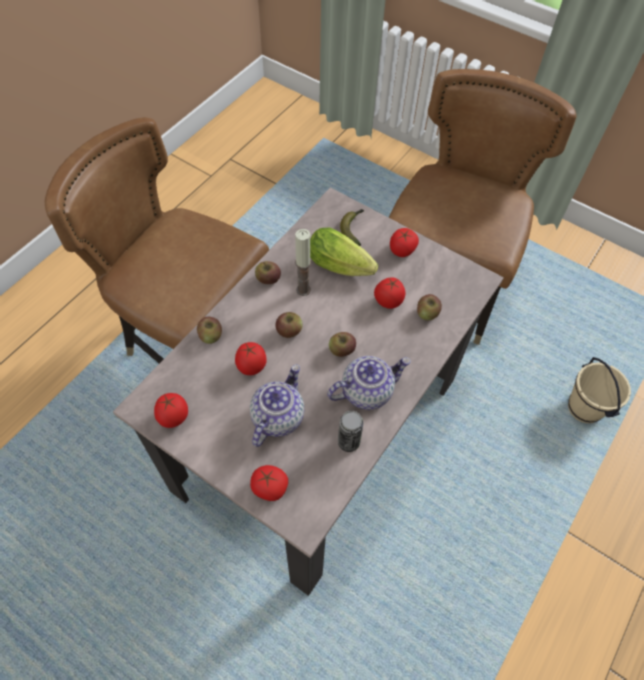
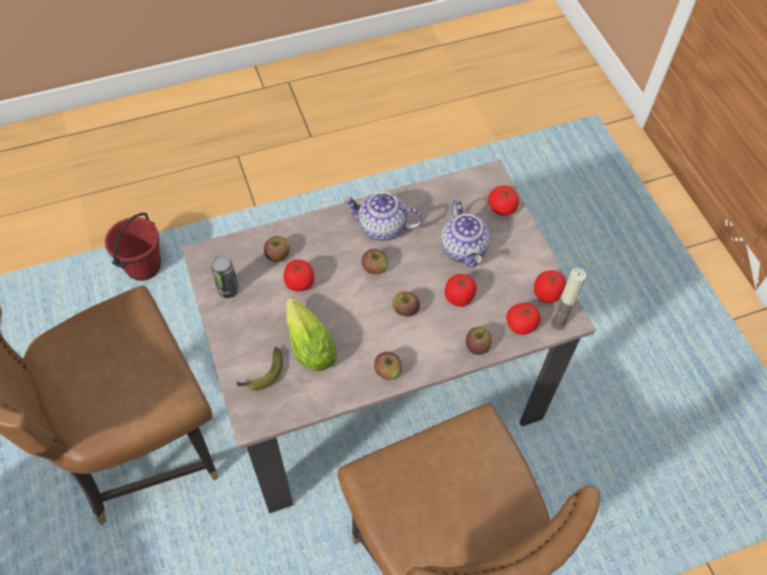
camera: 145 degrees left, 0 degrees up
(277, 417) = (464, 249): teapot -> teapot turned 75 degrees counterclockwise
(303, 290) = (363, 340): candle -> candle (558, 323)
(348, 442) = (424, 203): can -> can (228, 290)
(402, 250) = (239, 324): tomato -> tomato (521, 325)
(585, 408) = (143, 267): beige bucket -> red bucket

